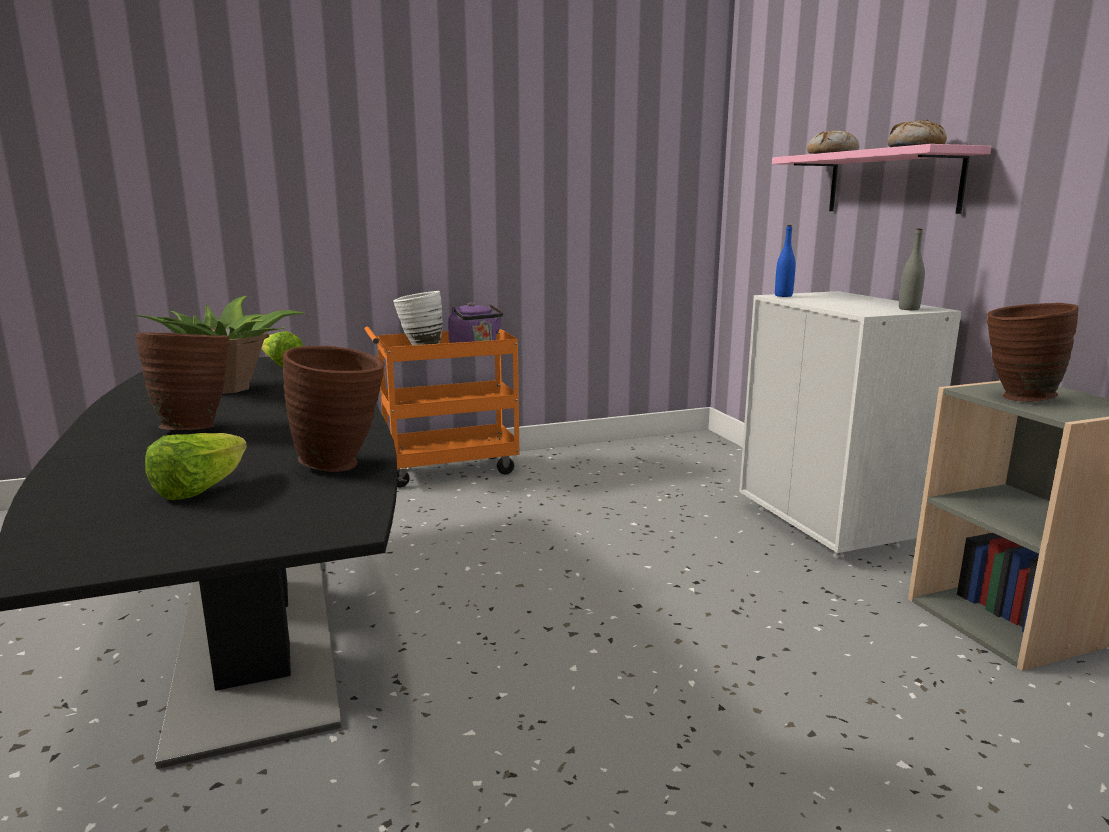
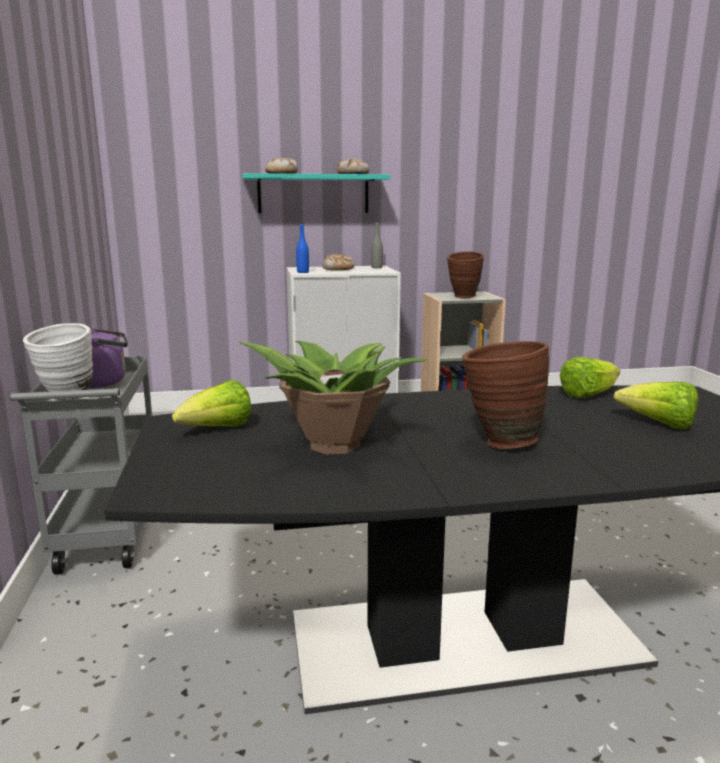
camera: 80 degrees left, 0 degrees up
(343, 465) = (587, 395): brown vase -> lettuce
(446, 472) = (108, 536): orange cart -> grey cart
(847, 301) = (338, 269): none -> bread
(892, 182) = (313, 194): pink shelf -> turquoise shelf

